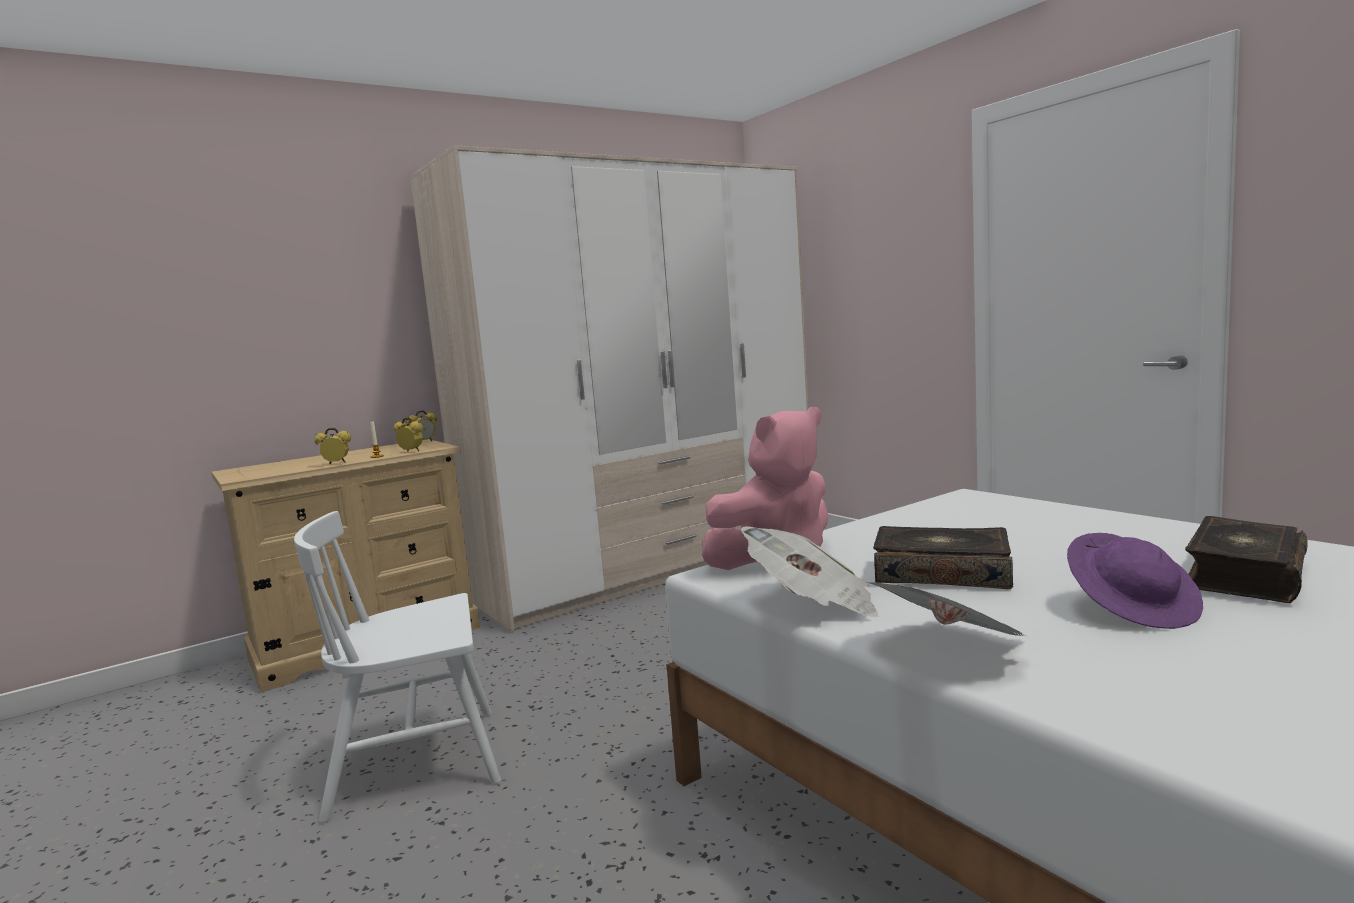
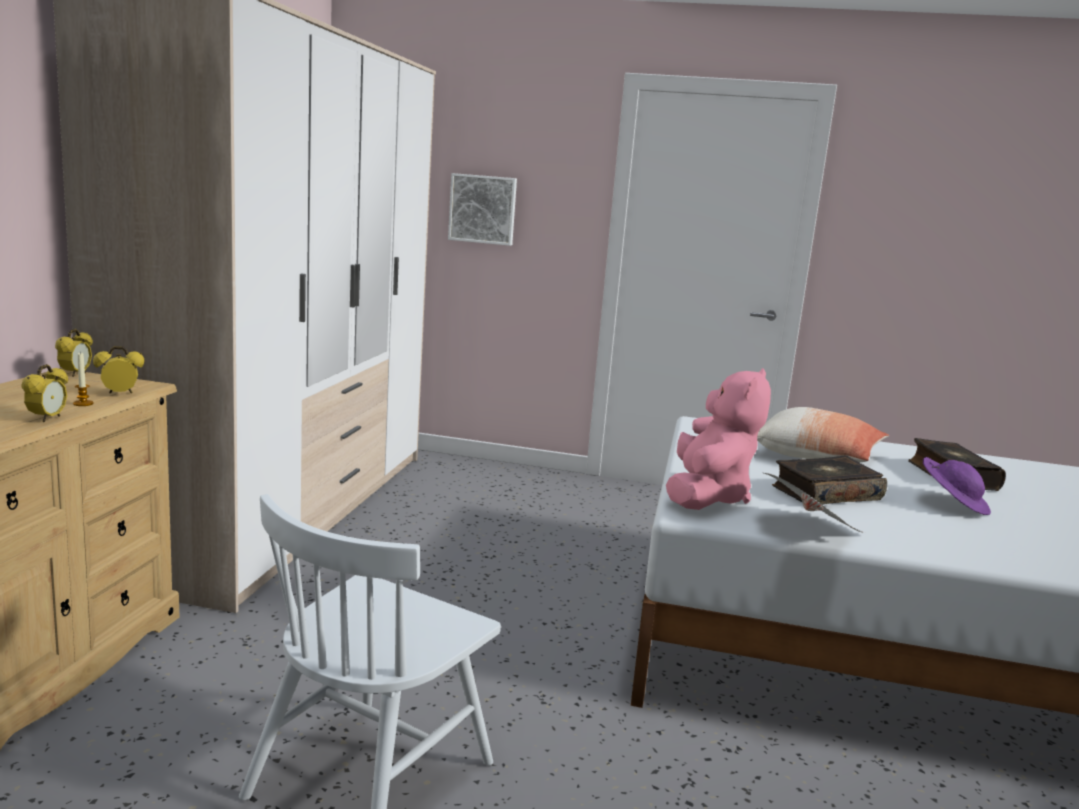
camera: 45 degrees left, 5 degrees up
(336, 464) = (47, 419): alarm clock -> alarm clock turned 150 degrees clockwise
(860, 288) = (483, 209): none -> picture
(952, 651) = (941, 548): newspaper -> none
(1045, 536) = (817, 456): none -> pillow

